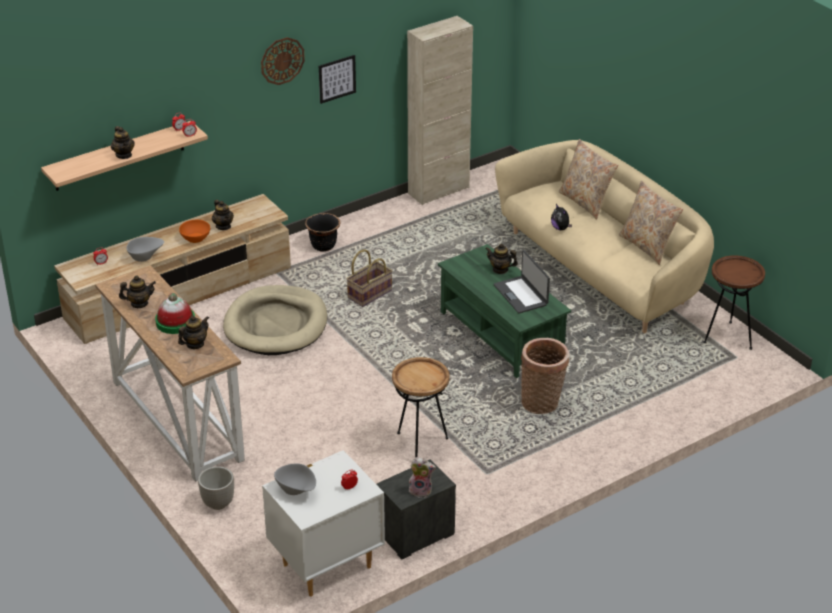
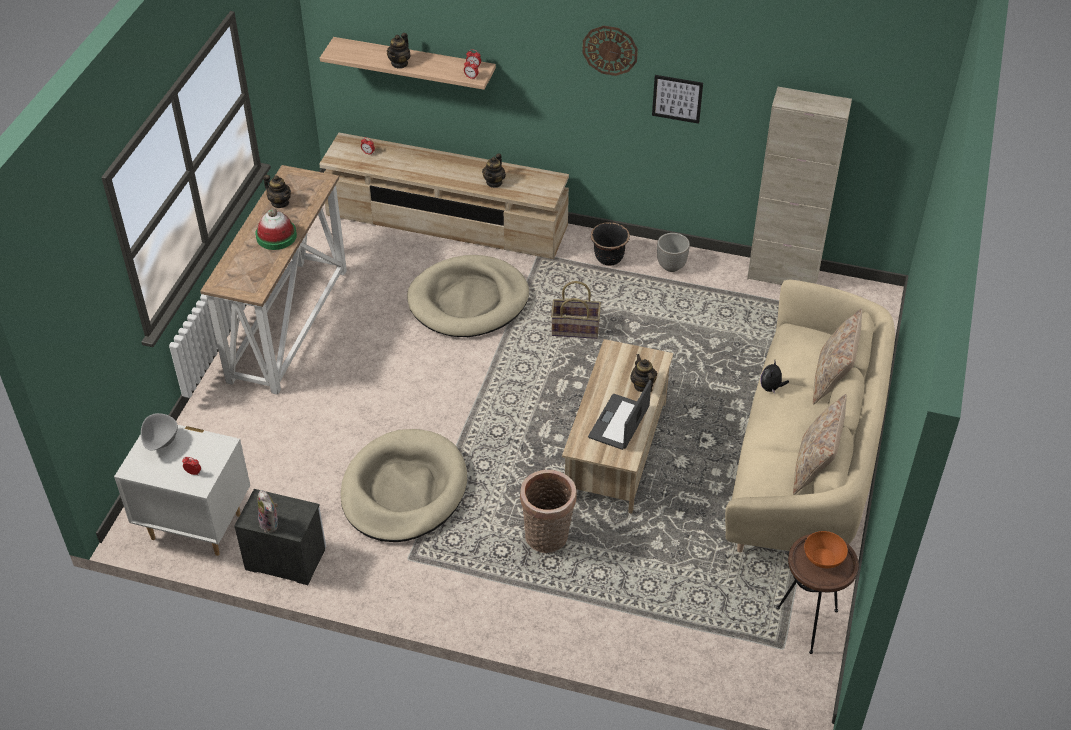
camera: 50 degrees right, 10 degrees up
(145, 257) = (402, 169): grey bowl -> none
(195, 238) = (460, 178): orange bowl -> orange bowl (823, 558)
(195, 344) = (257, 265): teapot -> none
(218, 503) = (212, 413): planter -> planter (671, 266)
(420, 445) = (404, 490): brown side table -> beige dog bed
(501, 334) = (617, 449): green coffee table -> beige coffee table

